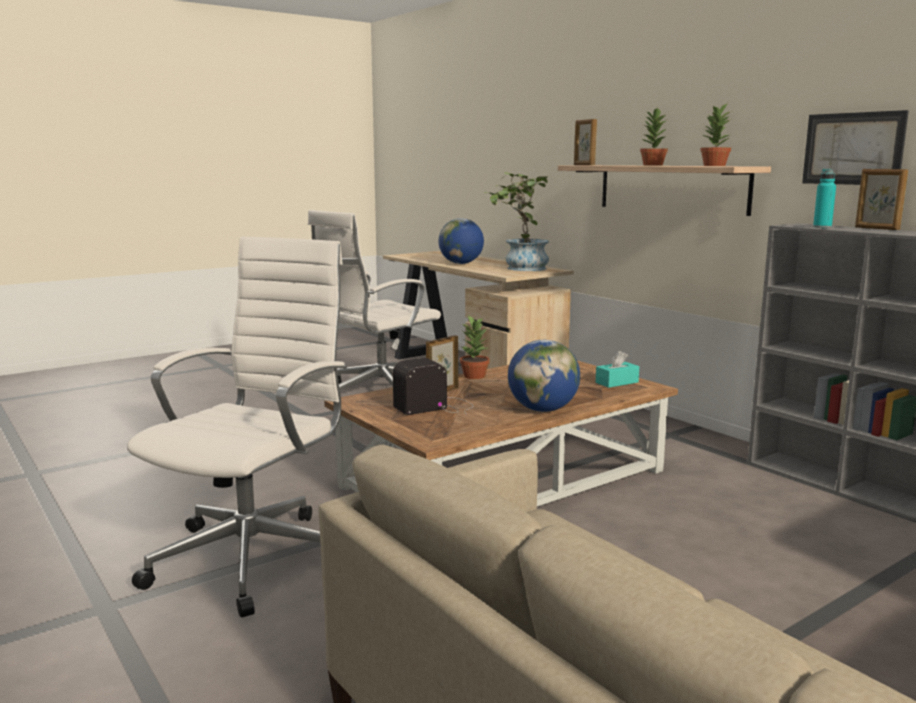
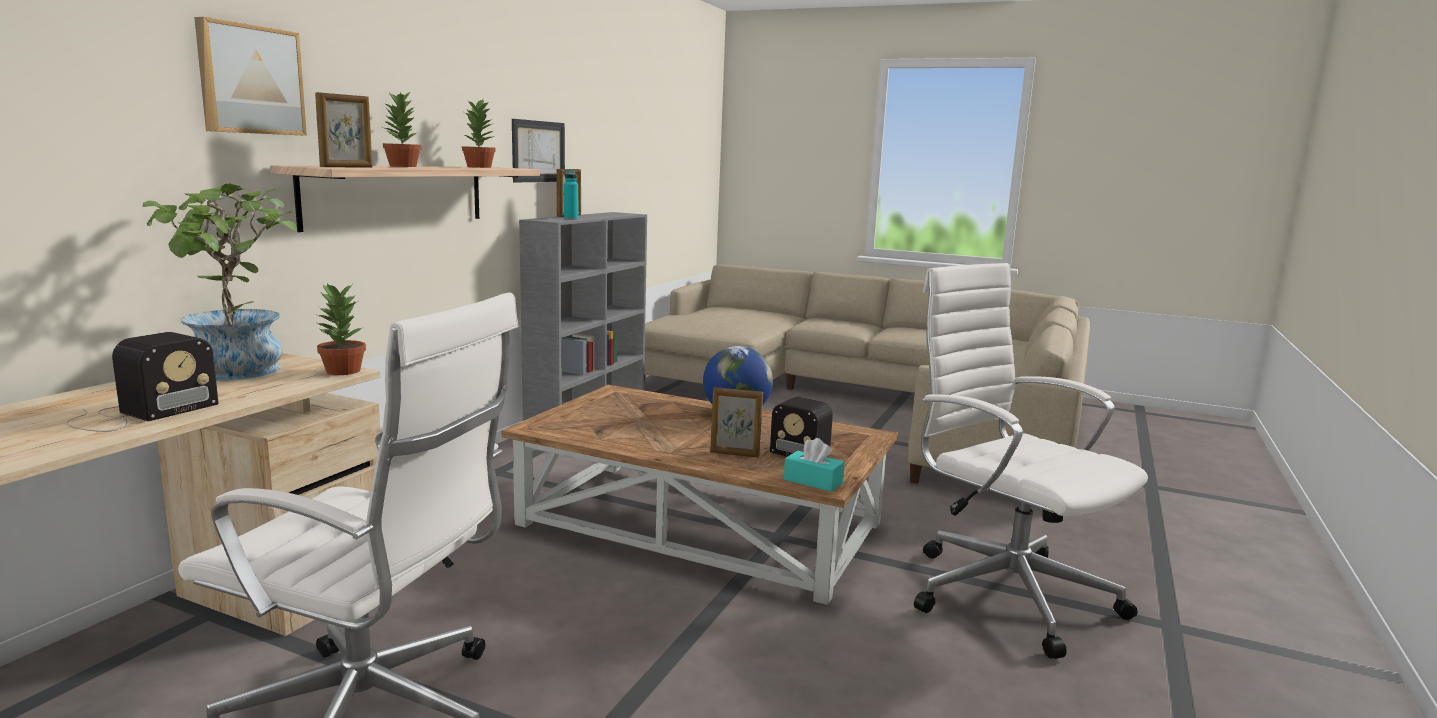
camera: 120 degrees left, 0 degrees up
(255, 556) = (1005, 592): white office chair -> white office chair turned 60 degrees clockwise
(461, 263) = (139, 414): globe -> radio
(474, 376) = (651, 451): potted plant -> potted plant (342, 371)
(589, 116) = (249, 80): none -> picture
(617, 382) = (611, 400): turquoise tissue box -> turquoise tissue box (813, 481)

